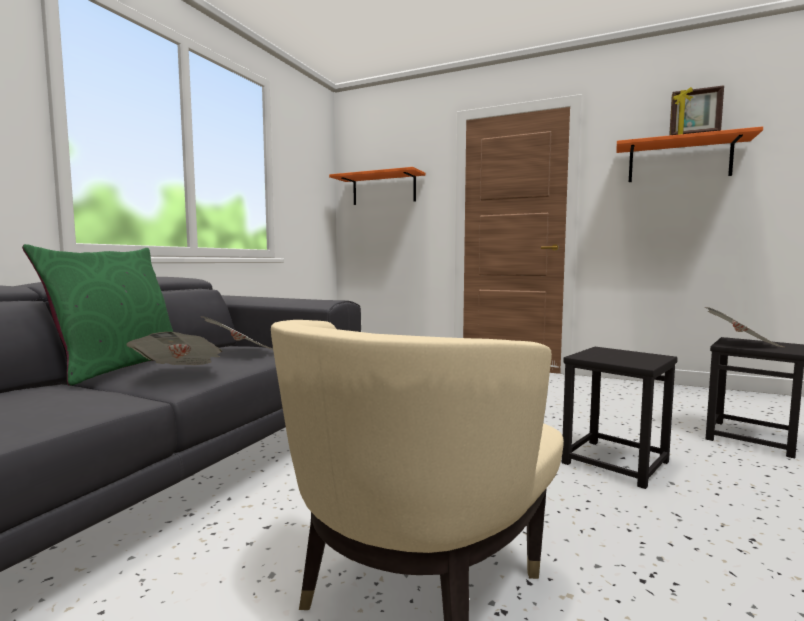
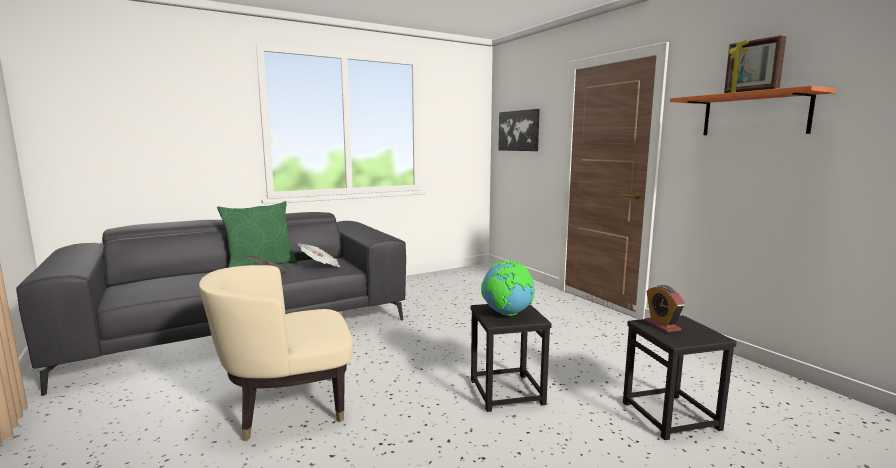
camera: 35 degrees right, 5 degrees up
(384, 189) = (519, 130): orange shelf -> picture
(623, 357) = (507, 314): none -> globe
(741, 344) = (662, 326): newspaper -> alarm clock

